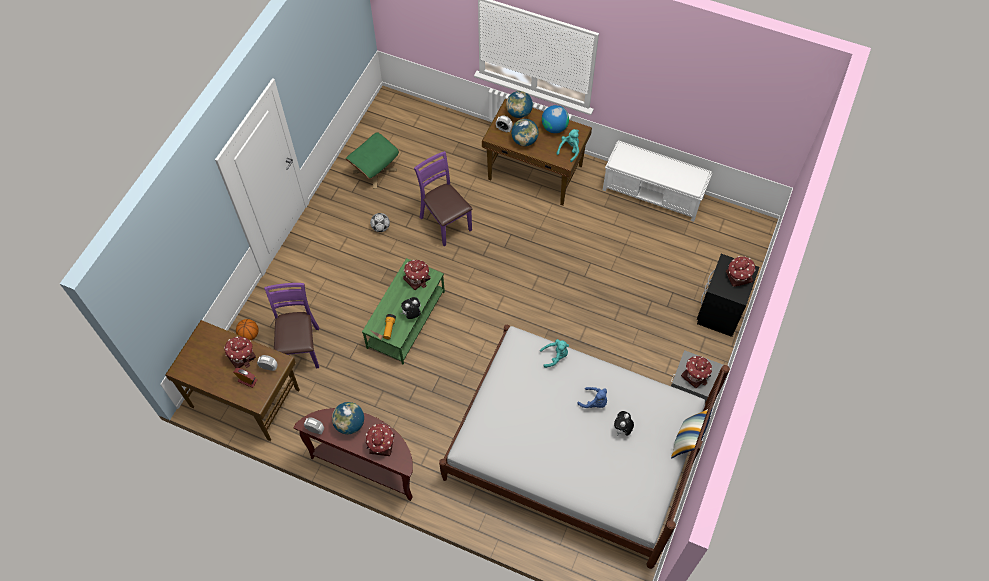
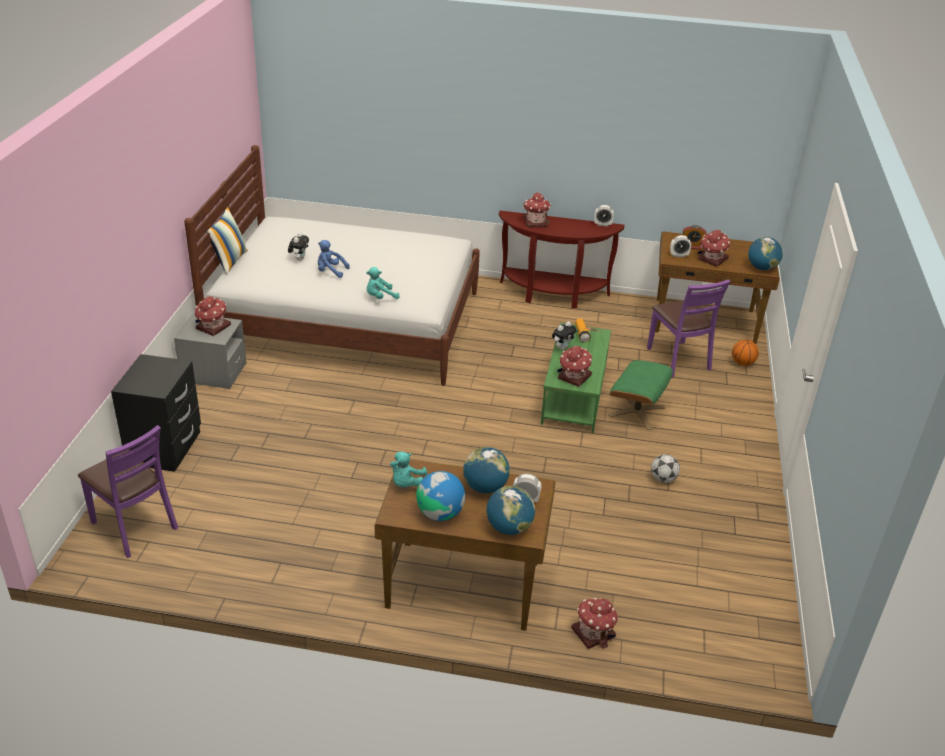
camera: 165 degrees right, 25 degrees down
(350, 424) = (572, 229): globe -> globe (761, 268)
(374, 170) = (720, 549): green ottoman -> green ottoman (637, 411)
(445, 223) = (575, 496): purple chair -> purple chair (134, 526)
(653, 193) = (255, 582): white bench -> none
(738, 276) = (145, 378): toy house -> toy house (594, 632)

